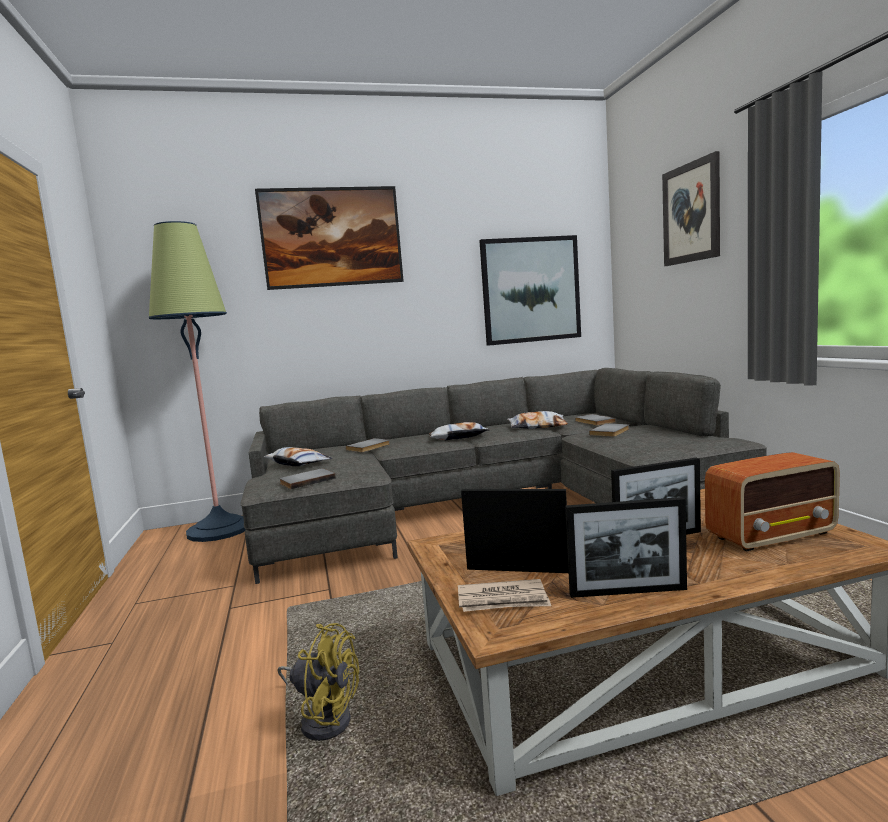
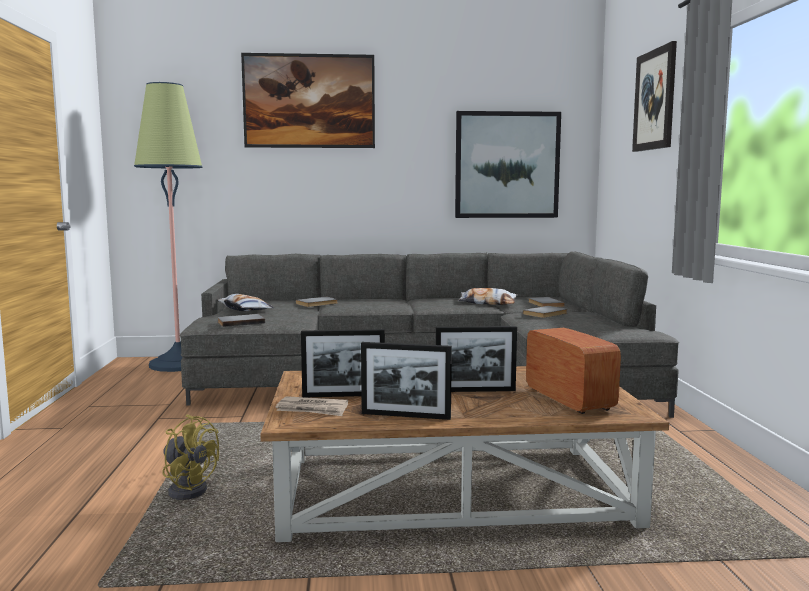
camera: 10 degrees right, 0 degrees up
(458, 437) = (404, 304): pillow -> none
(517, 570) = (343, 395): picture frame -> picture frame turned 150 degrees clockwise
(772, 535) = (568, 399): radio -> radio turned 105 degrees counterclockwise

